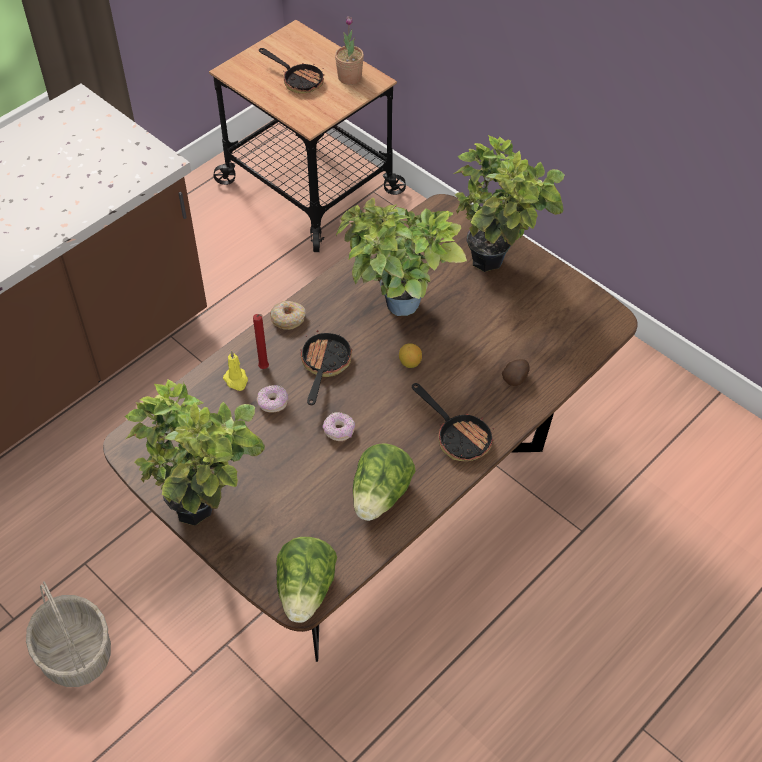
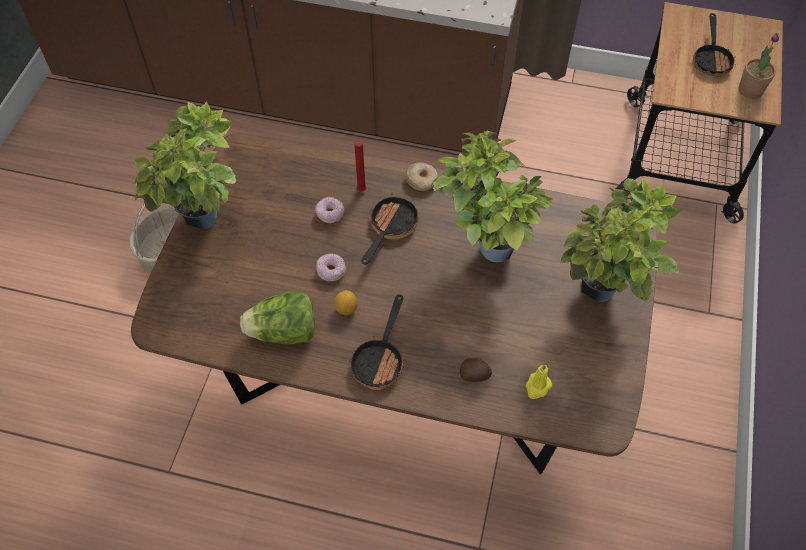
camera: 60 degrees right, 5 degrees up
(236, 380) = (337, 180): yellow candle -> yellow candle (537, 387)
(306, 591) = (166, 326): lettuce -> none
(324, 366) = (390, 228): frying pan -> frying pan turned 45 degrees counterclockwise
(410, 363) = (435, 286): lemon -> lemon (346, 309)

